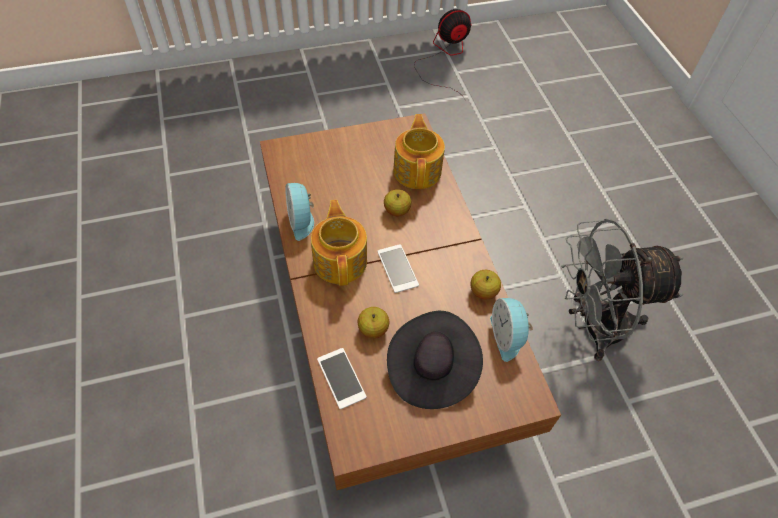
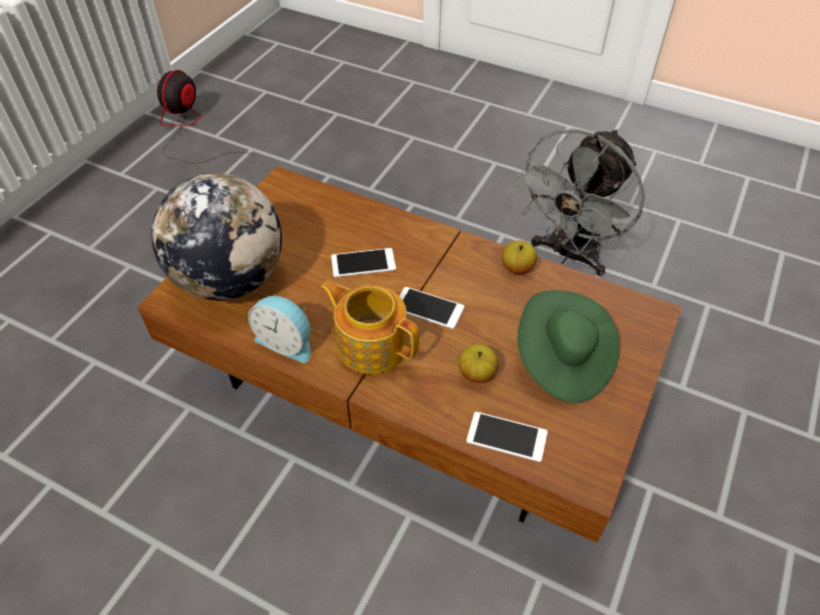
camera: 45 degrees left, 5 degrees down
(318, 162) = (230, 279): none -> globe
(397, 211) = (363, 263): apple -> phone
(418, 170) = (335, 216): teapot -> none
(431, 370) = (562, 361): black hat -> green hat
(507, 336) = (577, 285): alarm clock -> none

